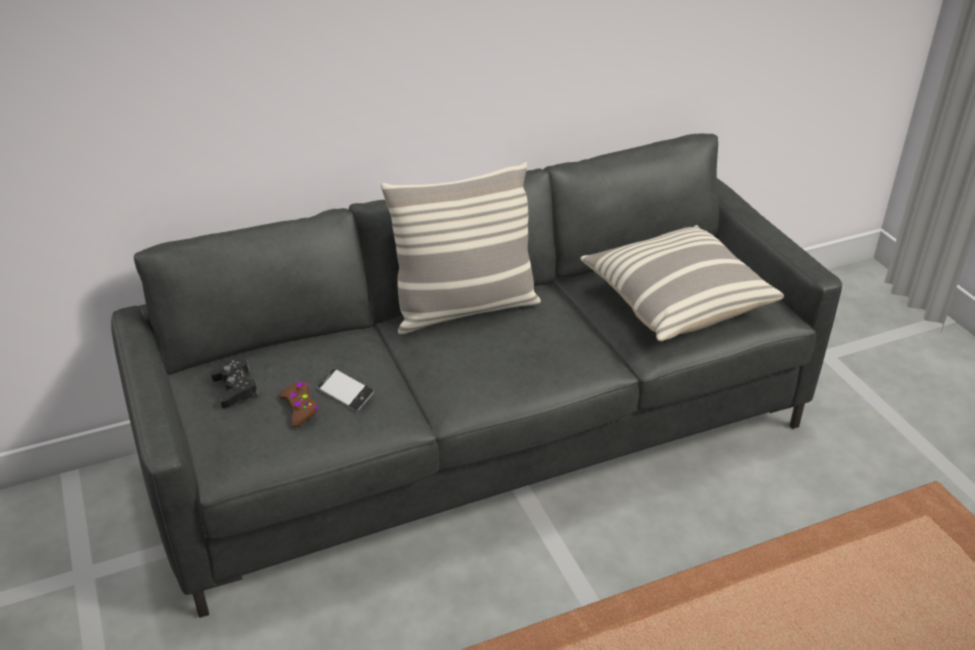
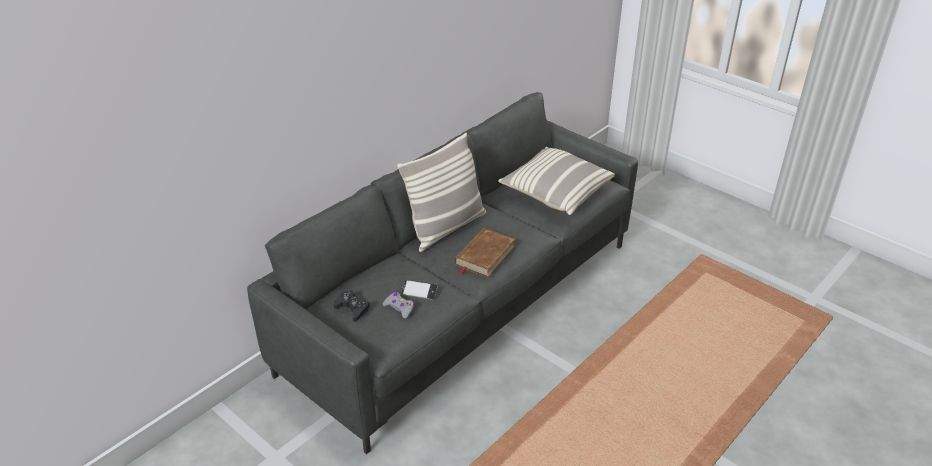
camera: 25 degrees left, 0 degrees up
(299, 408) = (399, 308): brown game controller -> grey game controller
(489, 368) = (485, 256): none -> brown book

